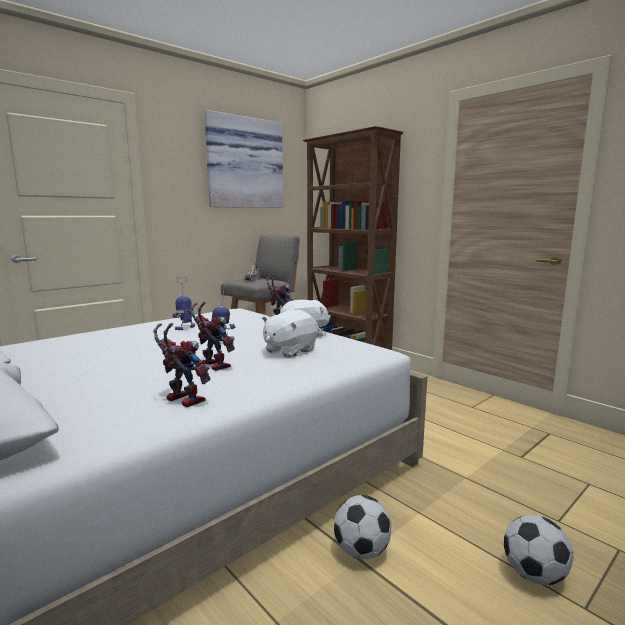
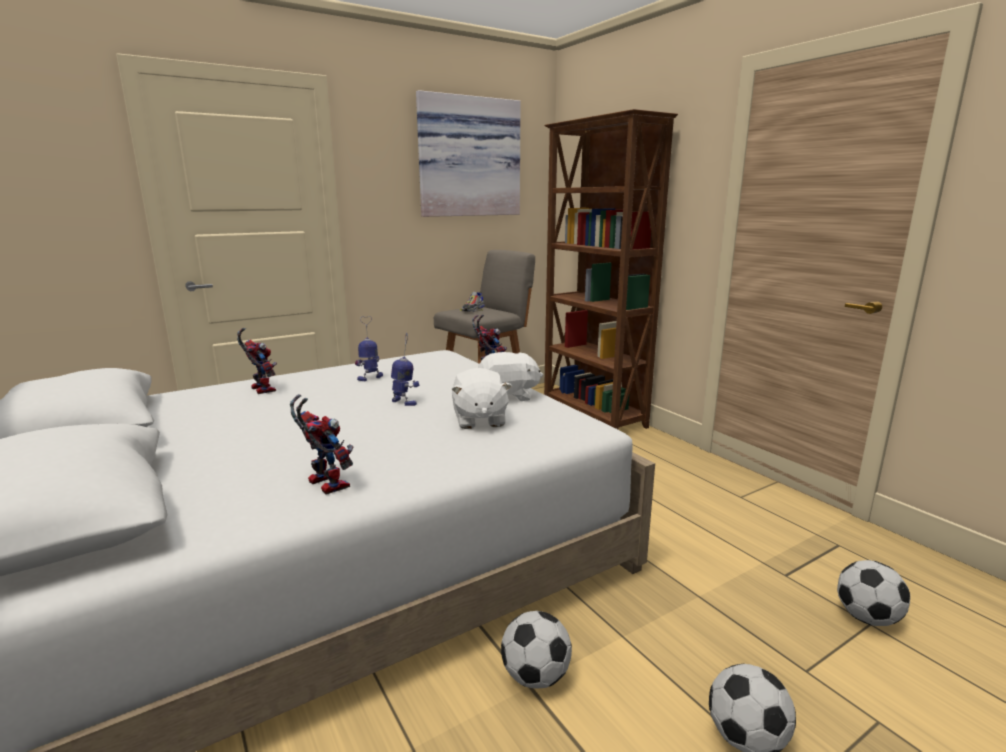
camera: 10 degrees right, 5 degrees up
(211, 366) = (377, 436): toy robot -> toy robot (260, 389)
(289, 350) = (479, 420): white plush toy -> white plush toy turned 60 degrees counterclockwise
(585, 480) = (866, 618): none -> football

